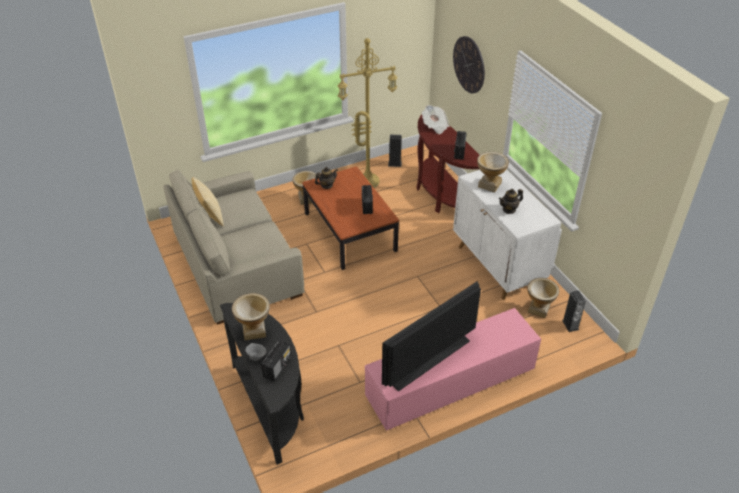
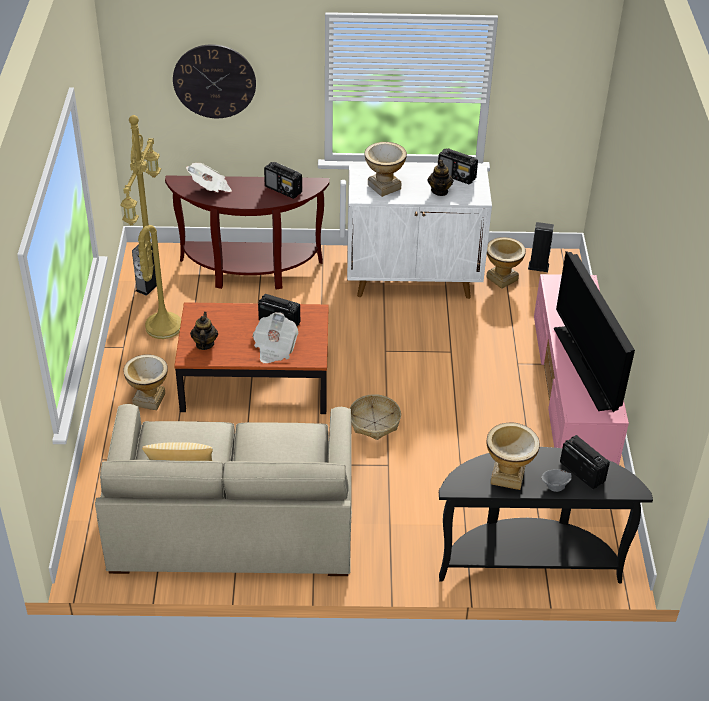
camera: 65 degrees left, 0 degrees up
(342, 212) = (274, 348): none -> newspaper
(348, 293) = (374, 422): none -> basket
(534, 212) = (457, 176): none -> radio

